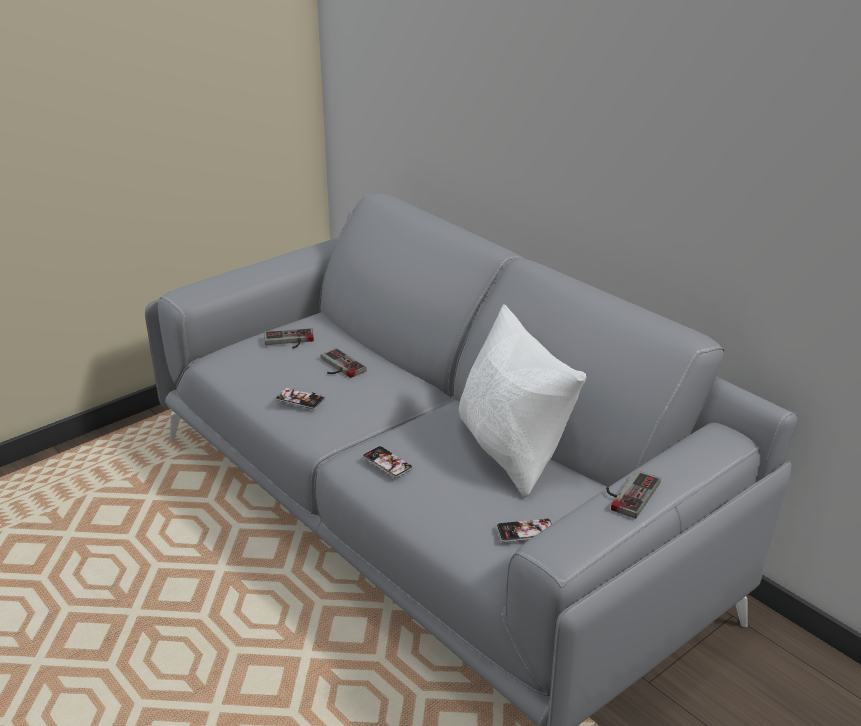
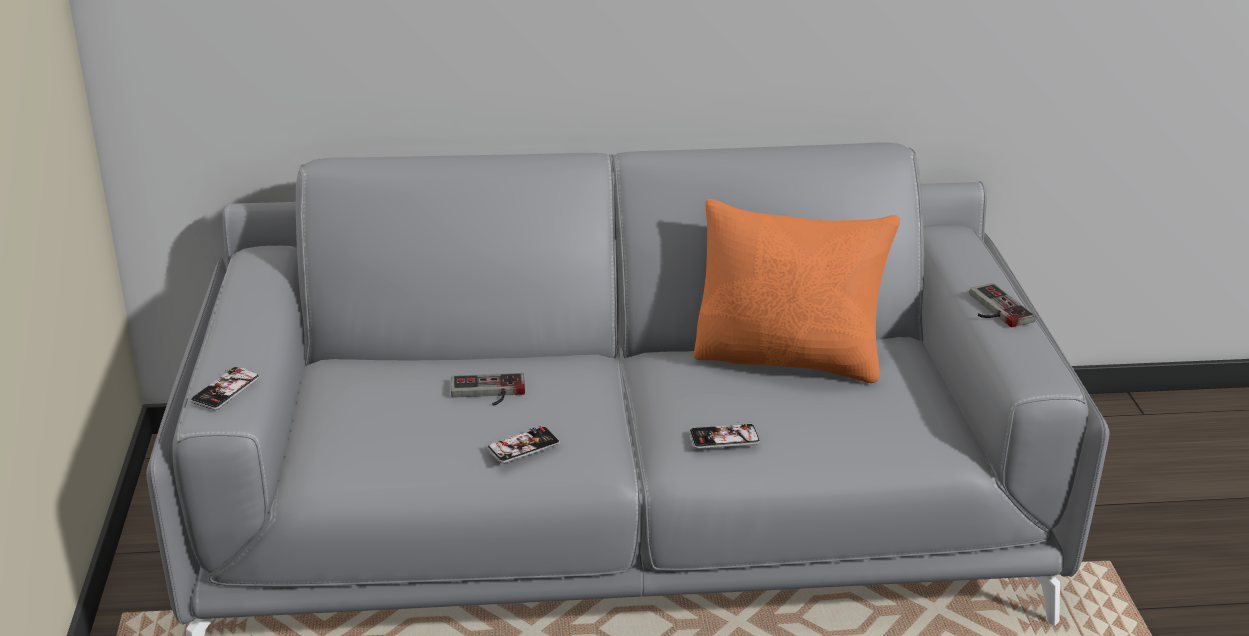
camera: 55 degrees left, 0 degrees up
(289, 341) = (375, 404): game controller -> none
(512, 451) = (788, 358): white pillow -> orange pillow
(526, 531) = (924, 407): phone -> phone (225, 390)

